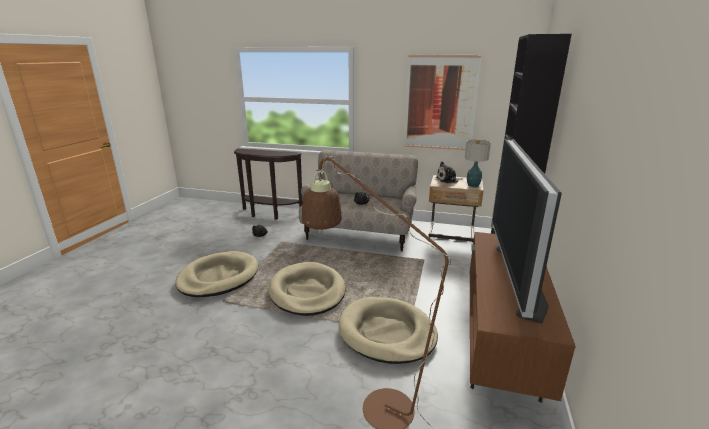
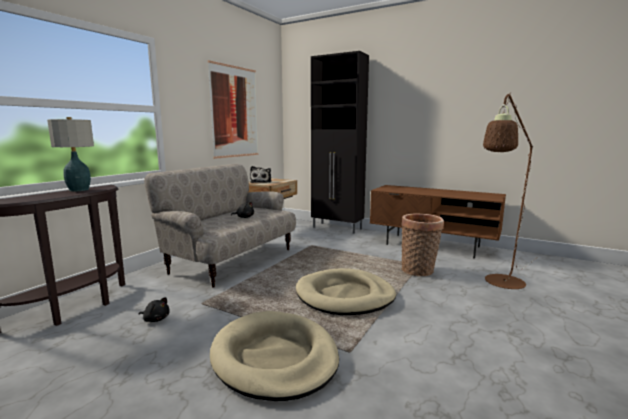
camera: 75 degrees left, 10 degrees down
(386, 333) = (419, 271): beige dog bed -> basket
(473, 185) = (282, 180): table lamp -> table lamp (78, 190)
(517, 278) = (441, 192): television -> none

